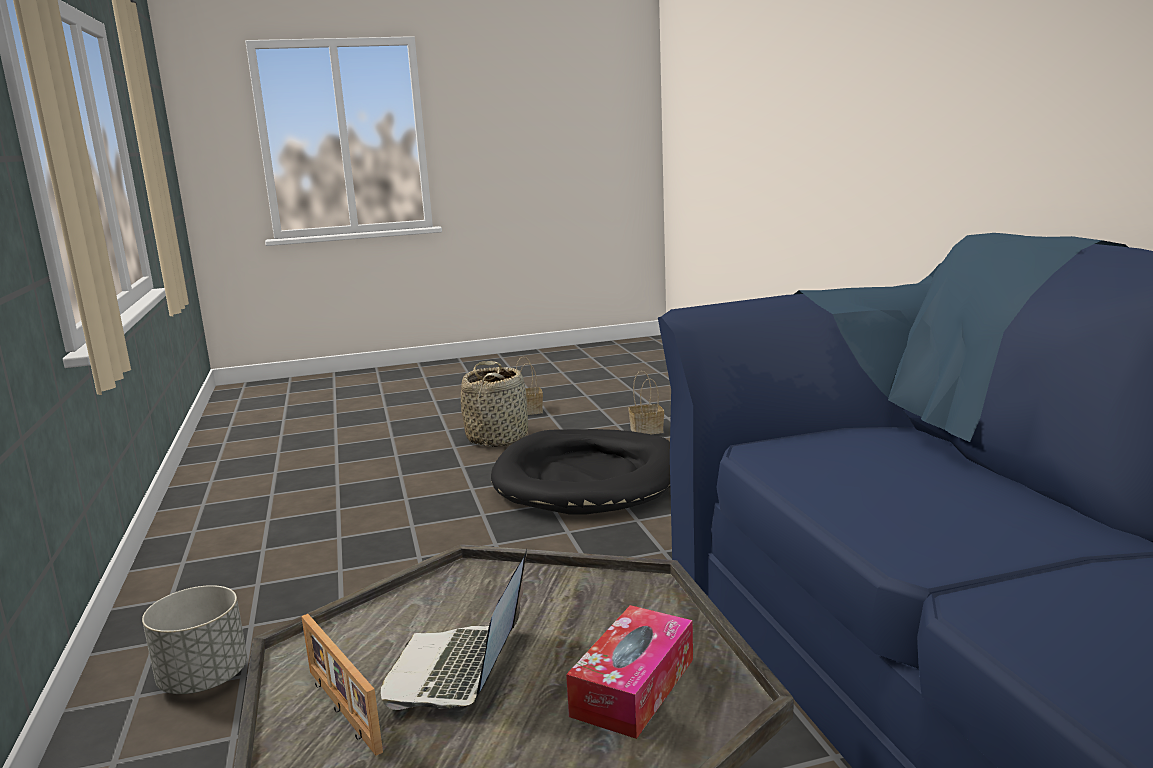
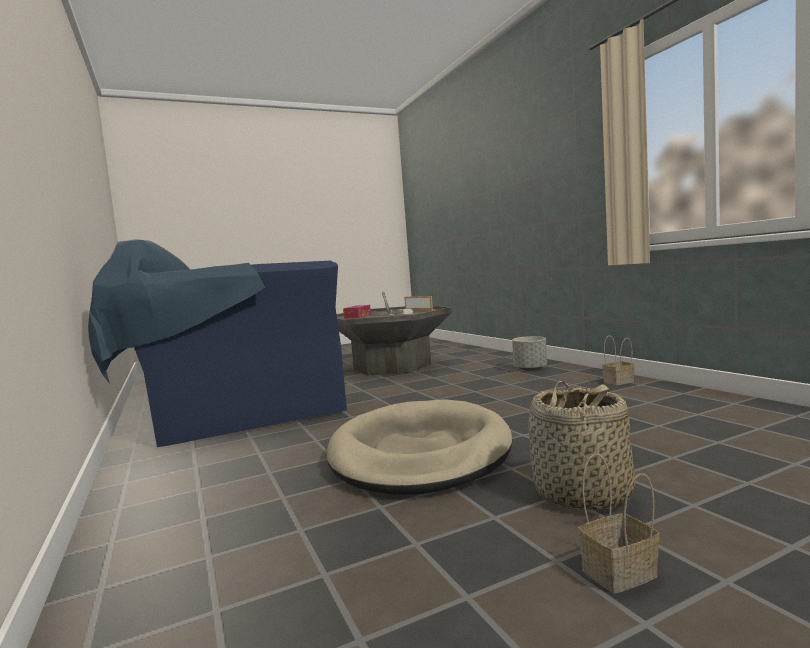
camera: 170 degrees right, 10 degrees down
(587, 478) = (420, 453): black dog bed -> beige dog bed
(647, 430) = (362, 532): basket -> basket (618, 382)

